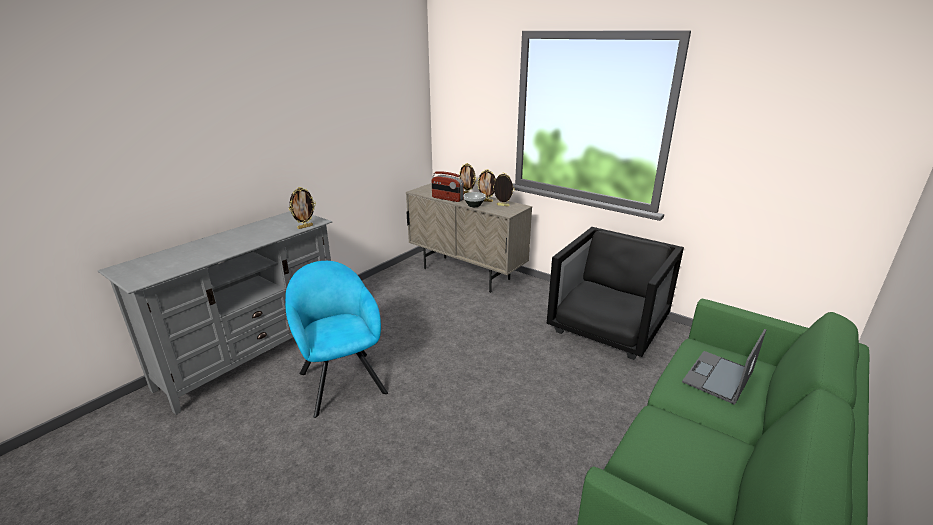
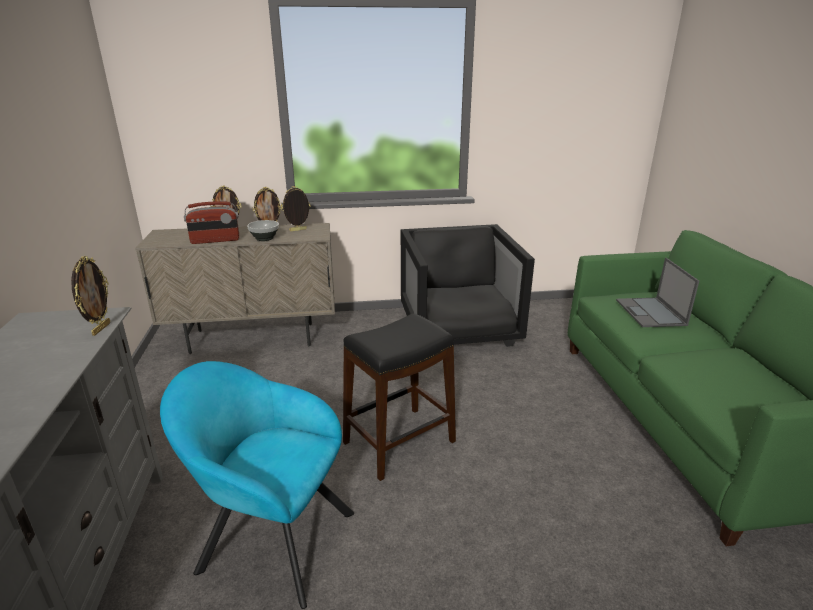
camera: 45 degrees left, 0 degrees up
(459, 374) = (398, 442): none -> black stool

